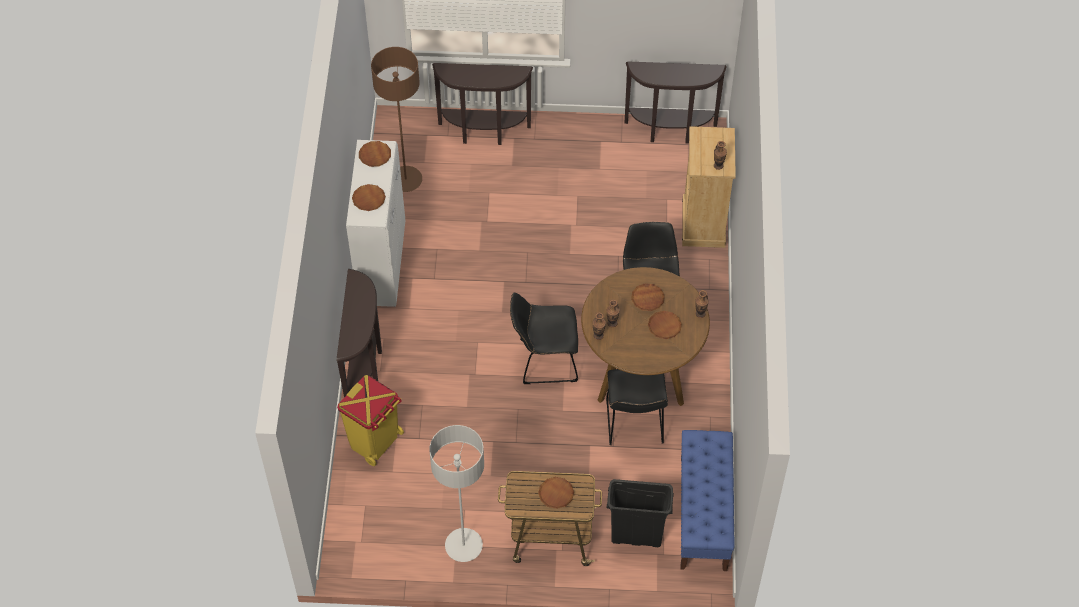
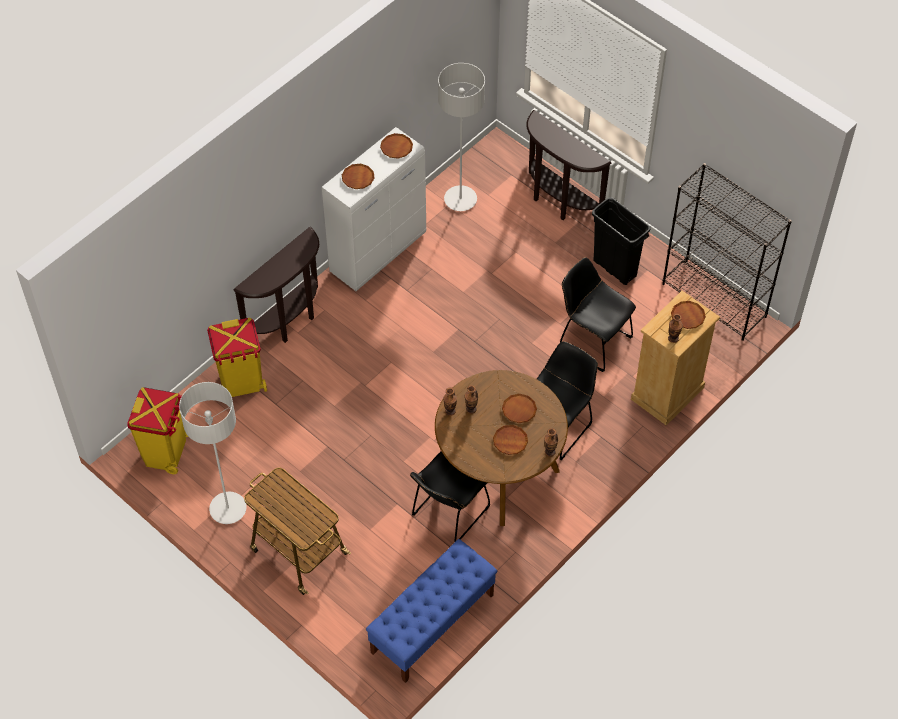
camera: 40 degrees right, 0 degrees up
(369, 539) = (166, 452): none -> yellow trash can
(405, 180) = (460, 199): brown floor lamp -> grey floor lamp
(544, 361) = (428, 413): black chair -> black chair (592, 340)
(556, 494) = (296, 510): brown plate -> brown plate (687, 316)
(637, 536) = (362, 601): black trash can -> black trash can (615, 268)
(670, 132) = (714, 300): brown console table -> black bookcase

